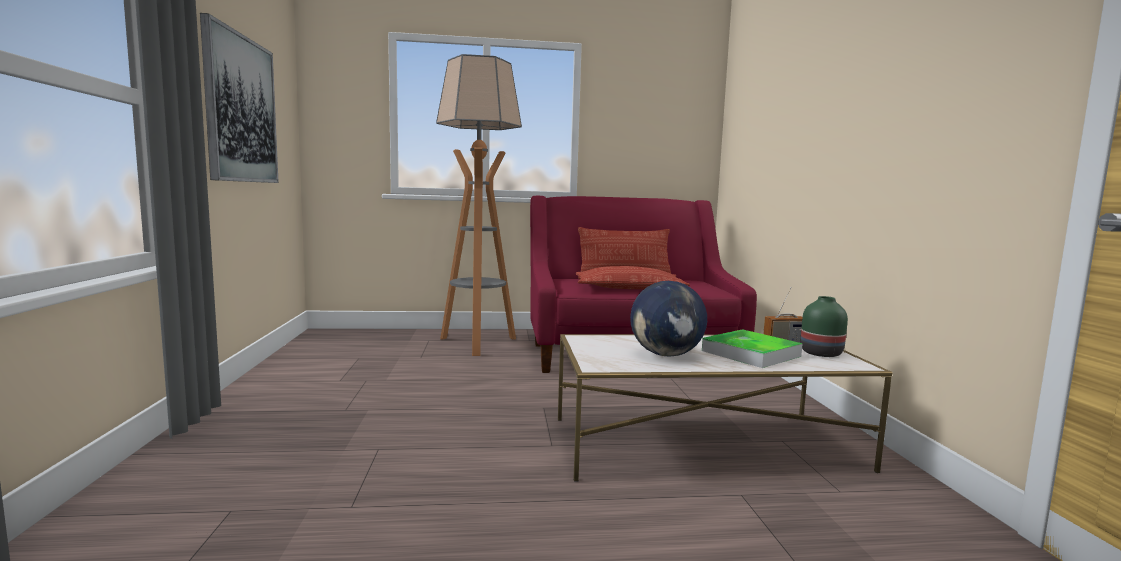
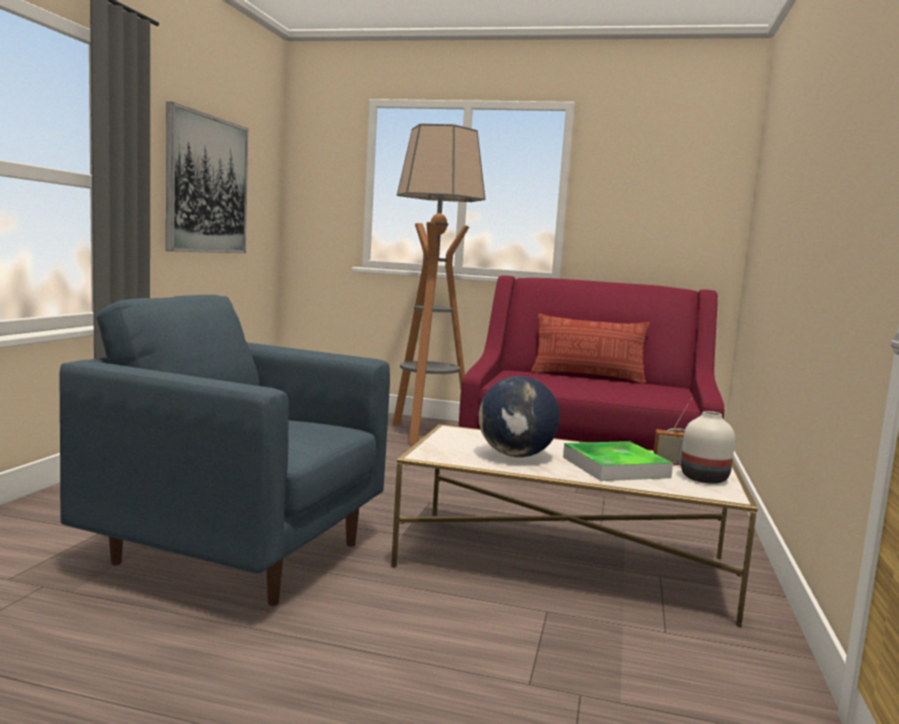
camera: 20 degrees right, 0 degrees up
(415, 500) = (240, 553): none -> blue armchair
(629, 288) = (571, 387): pillow -> none
(821, 353) = (703, 478): green vase -> white vase

